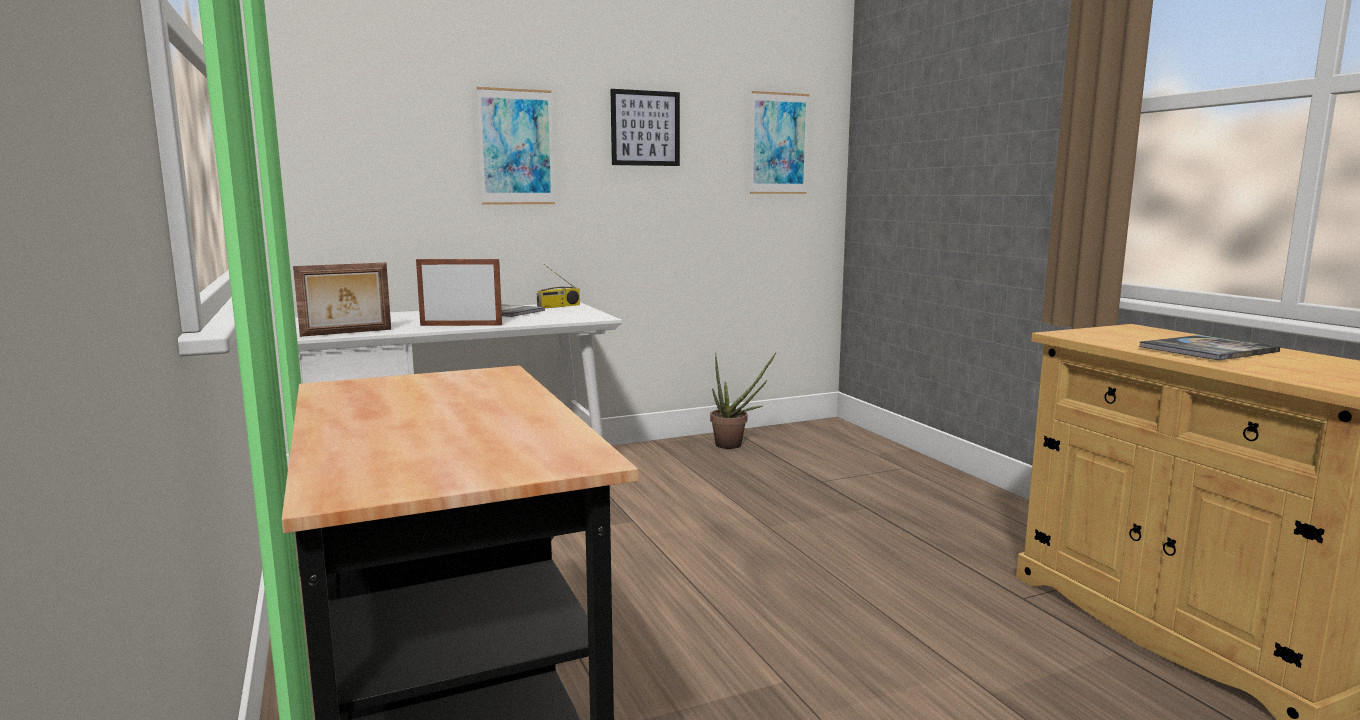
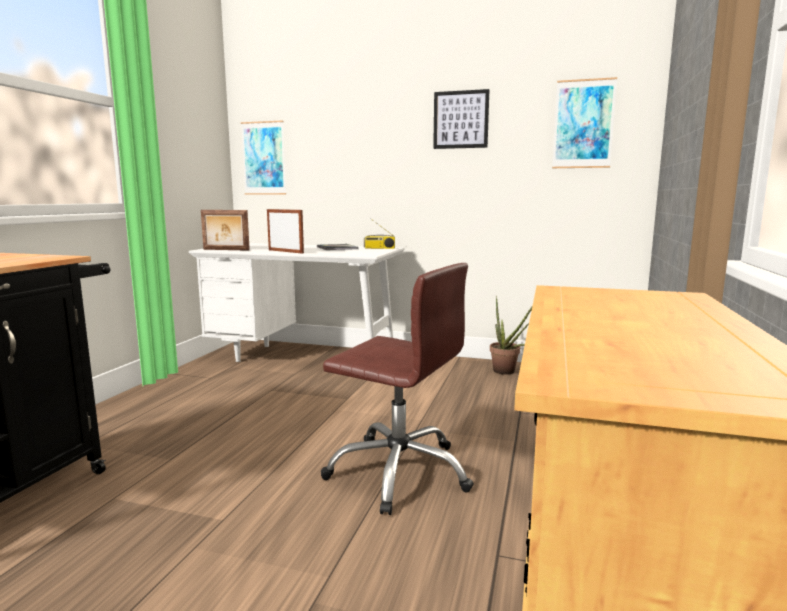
camera: 40 degrees right, 0 degrees up
(516, 147) = (368, 139): picture -> picture (264, 158)
(837, 570) = (399, 471): none -> brown office chair
(1208, 350) = (633, 320): book -> none

